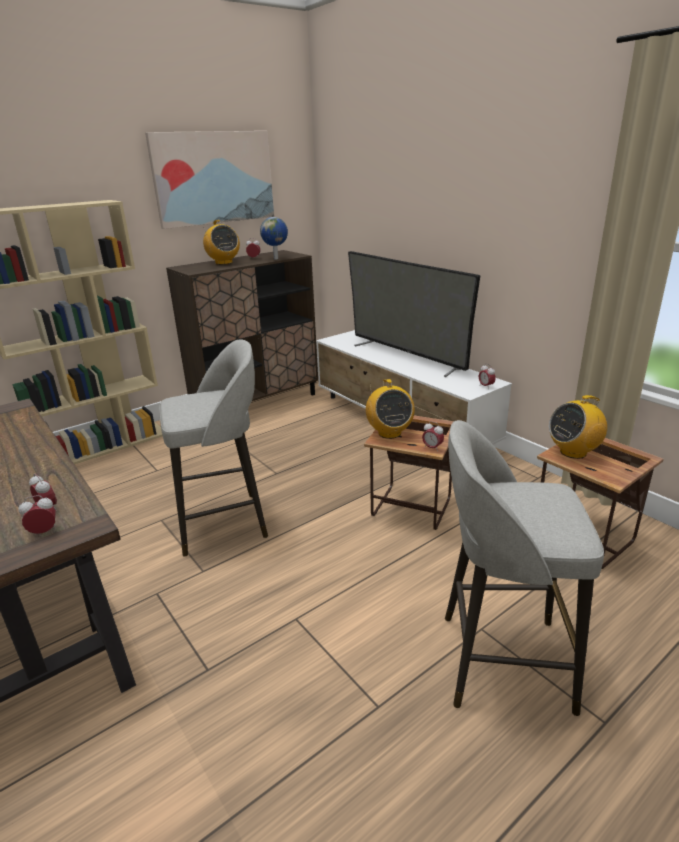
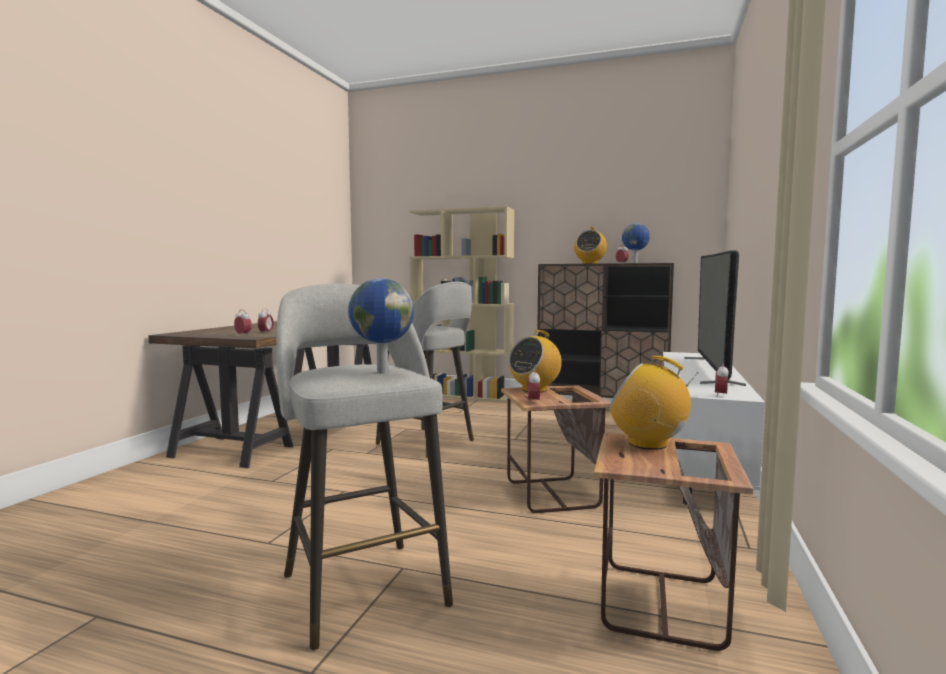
camera: 55 degrees right, 20 degrees down
(214, 178) = (607, 195): picture -> none
(543, 499) = (381, 372): none -> globe

